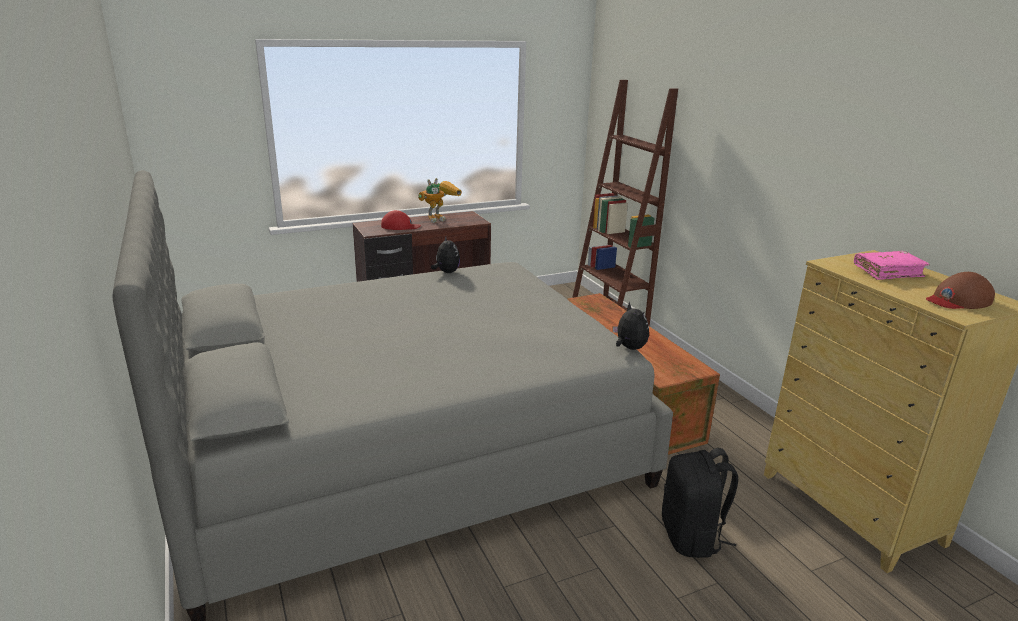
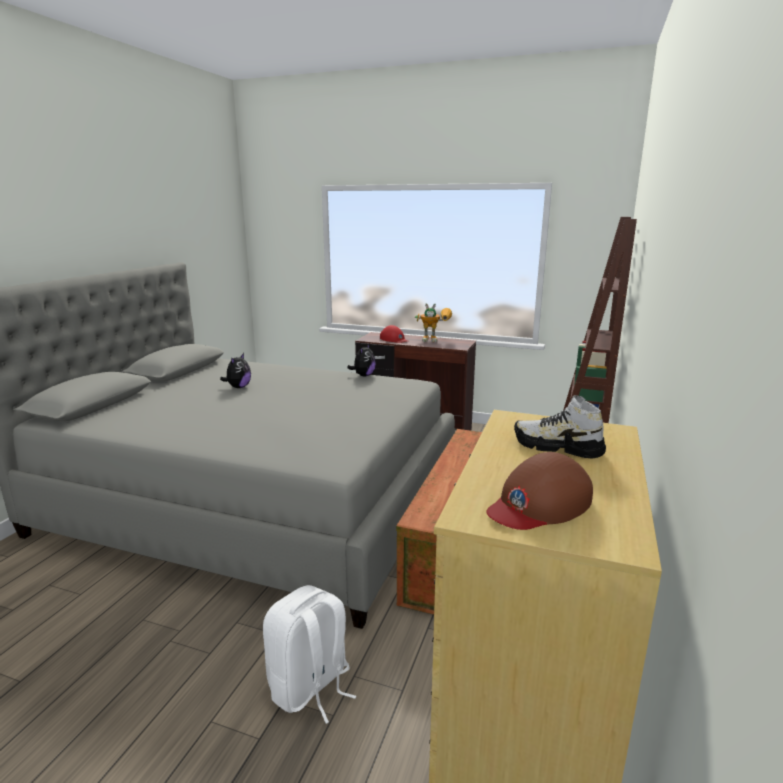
camera: 45 degrees right, 5 degrees down
(629, 348) = (353, 465): plush toy -> plush toy (238, 387)
(692, 537) = (310, 687): black backpack -> white backpack
(887, 272) = (557, 447): pink book -> shoe
(958, 300) = (539, 504): brown cap -> brown cap turned 60 degrees counterclockwise

